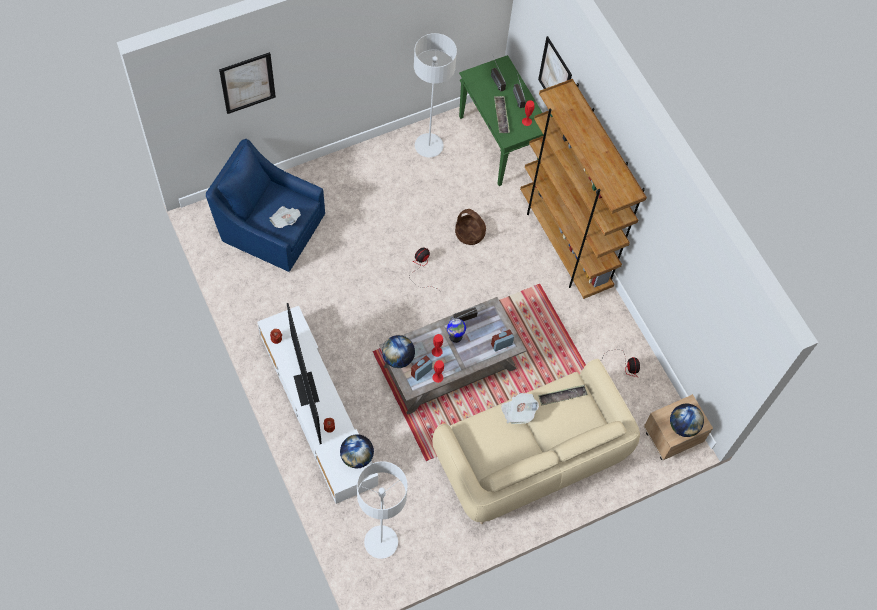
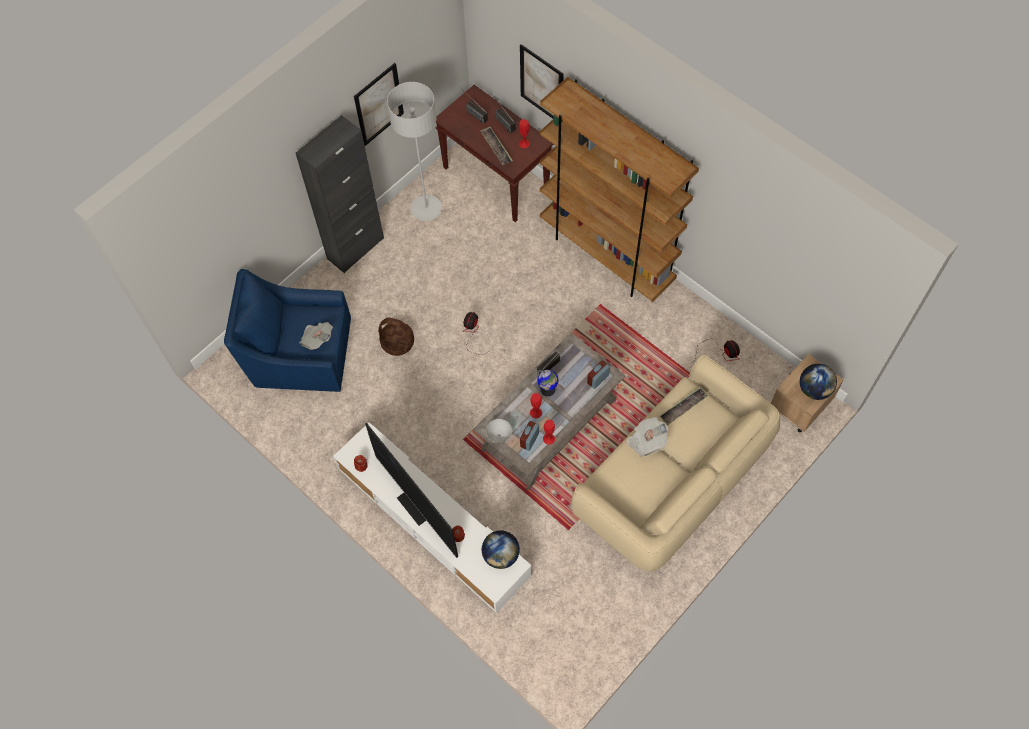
camera: 15 degrees left, 0 degrees up
(247, 83) = (227, 206): picture -> picture (379, 104)
(354, 157) = (355, 248): none -> black cabinet
(381, 542) = (560, 633): white floor lamp -> none
(398, 358) = (499, 435): globe -> white bowl
(470, 233) = (508, 280): basket -> basket (398, 342)
(499, 144) = (496, 180): green console table -> brown console table

